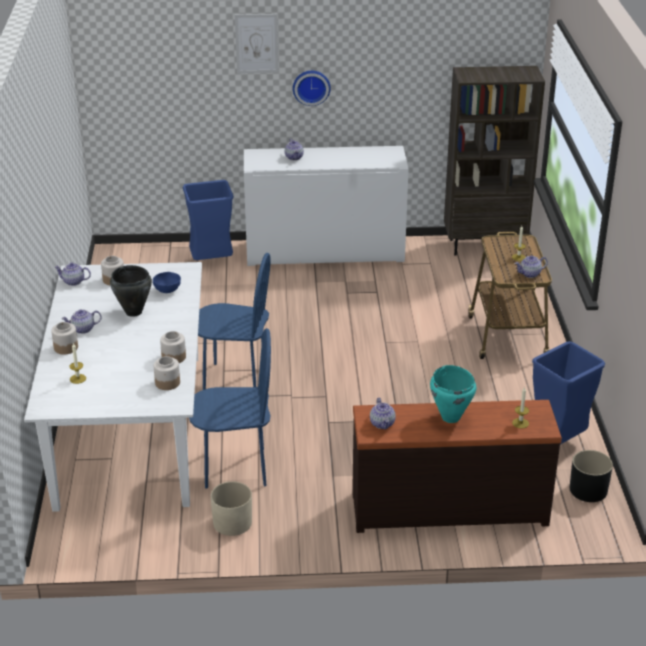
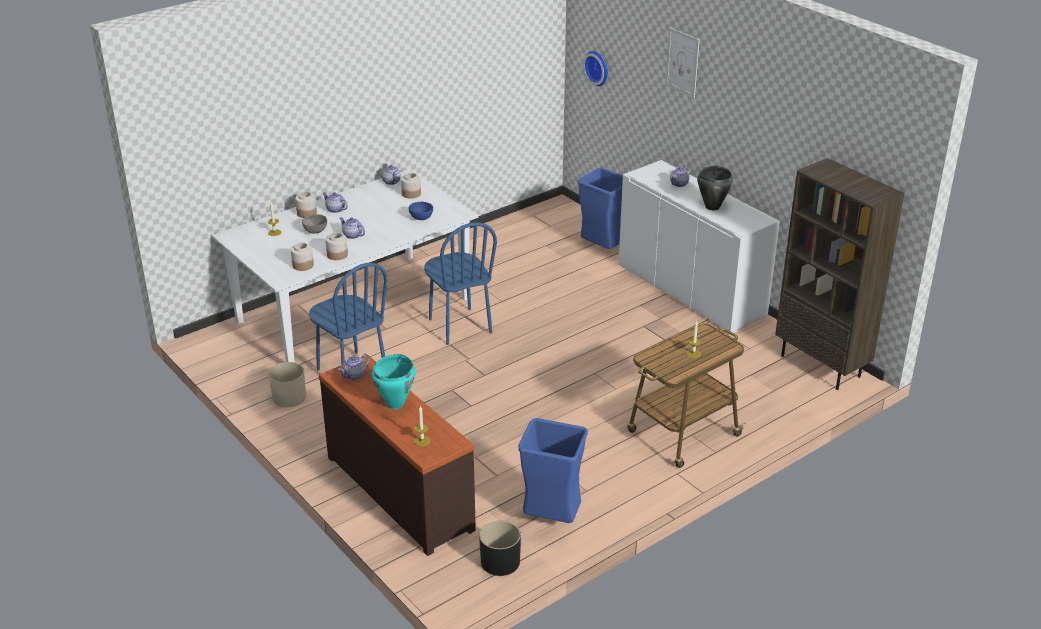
camera: 55 degrees right, 0 degrees up
(109, 354) = (315, 231): none -> grey bowl
(133, 312) = (377, 218): black cooking pot -> black cooking pot (712, 207)
(311, 87) = (717, 124): wall clock -> wall clock (598, 67)
(530, 274) = (671, 369): teapot -> teapot (352, 235)

